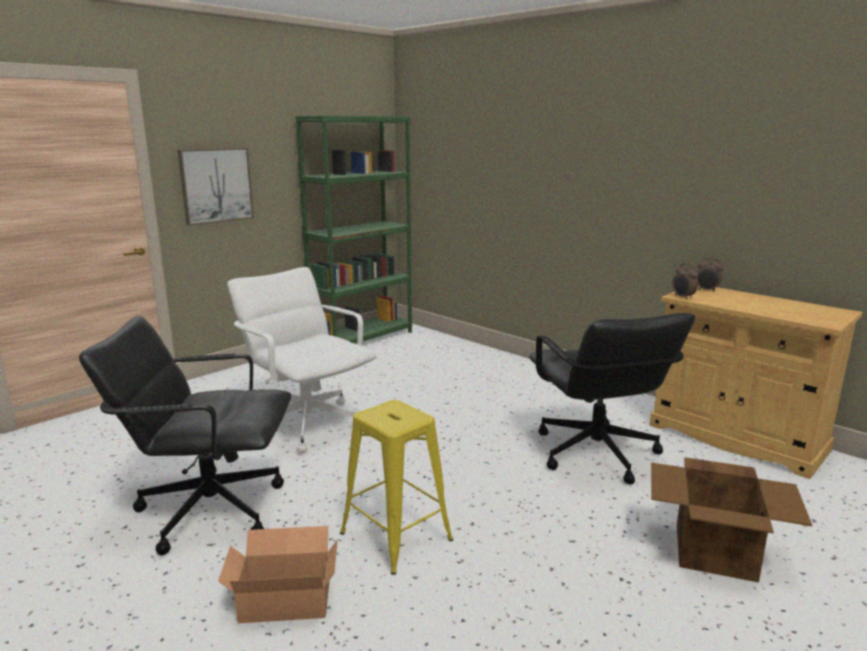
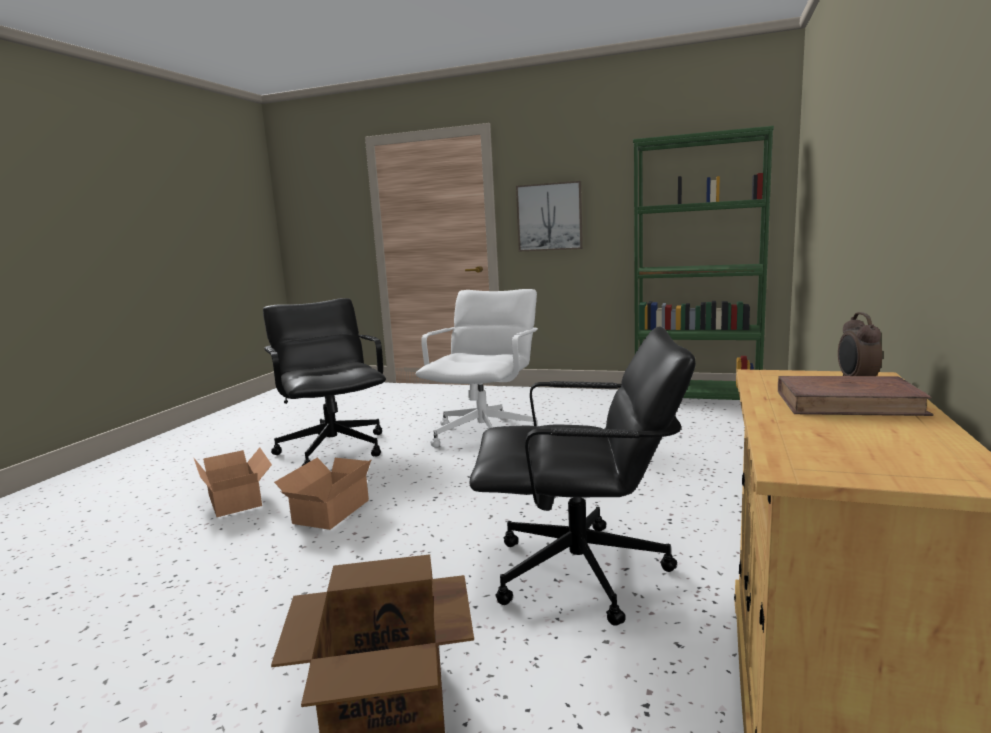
camera: 65 degrees right, 5 degrees down
(396, 536) = (328, 512): yellow stool -> cardboard box
(595, 454) = (582, 573): black office chair -> black office chair turned 135 degrees counterclockwise
(683, 297) = (758, 376): alarm clock -> none
(743, 299) = (848, 403): none -> brown book

